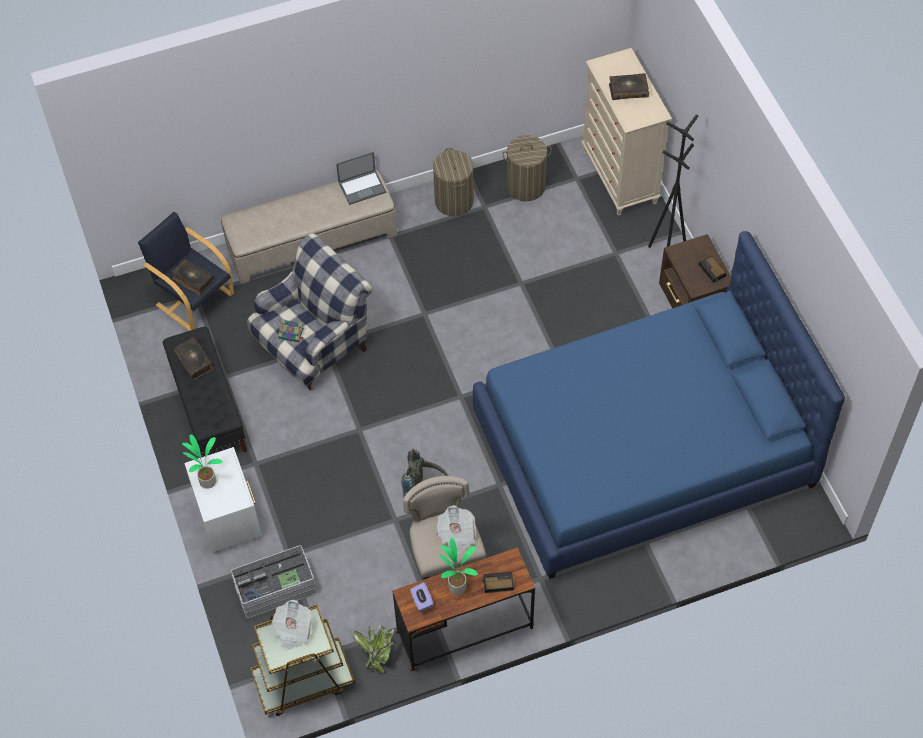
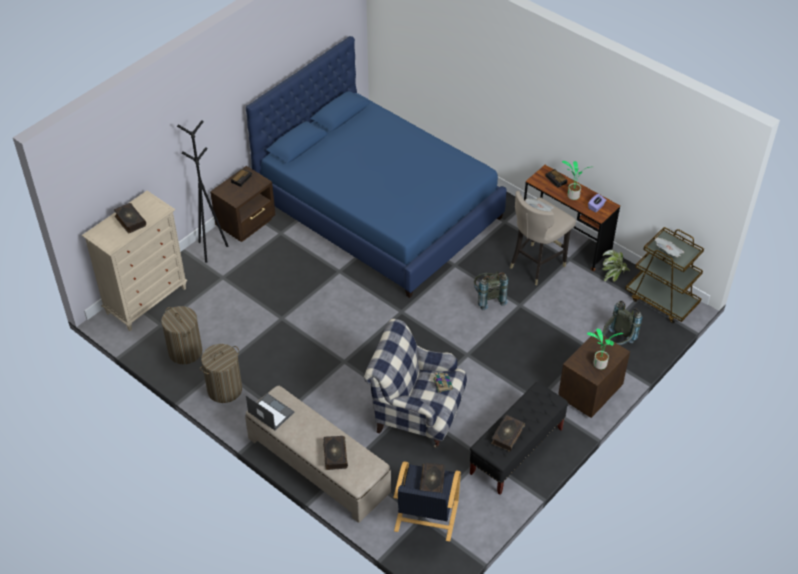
camera: 120 degrees left, 10 degrees down
(229, 517) = (588, 394): white nightstand -> brown nightstand
(275, 589) = (617, 342): grey storage box -> grey backpack
(276, 216) = (334, 455): none -> book

